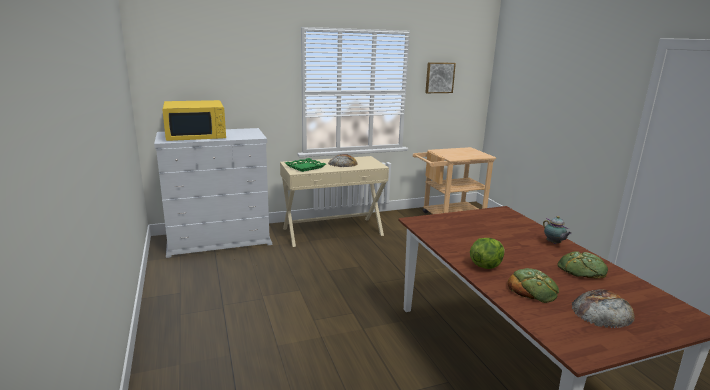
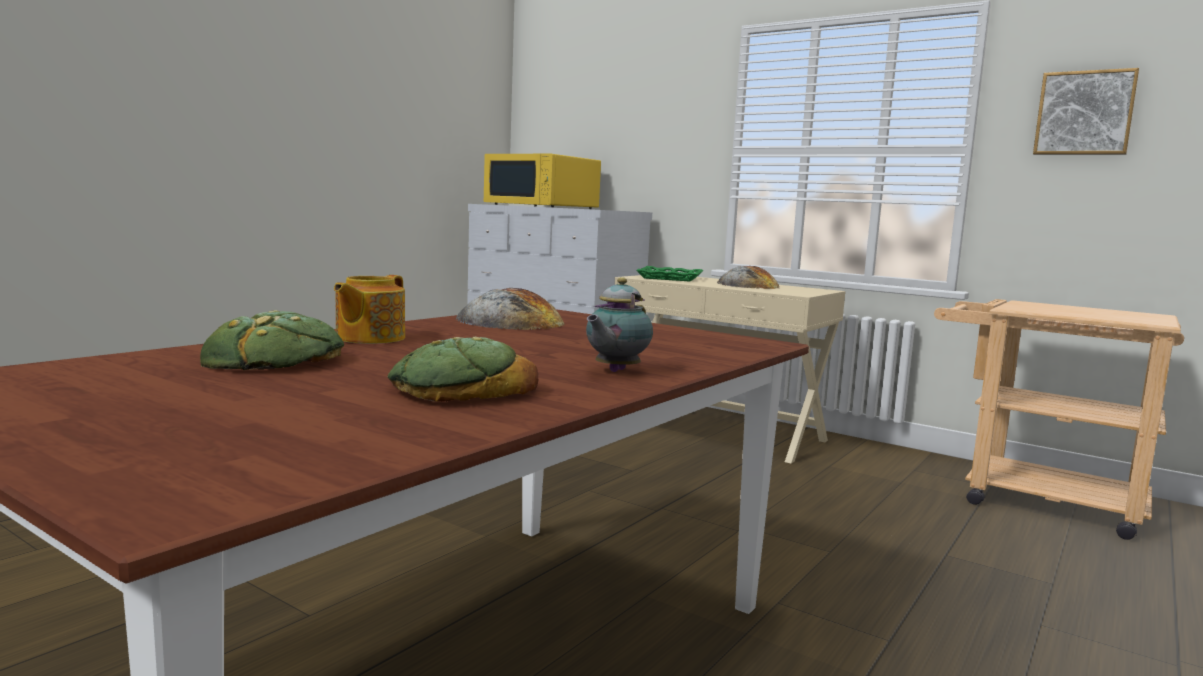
camera: 55 degrees right, 10 degrees down
(485, 265) = (368, 338): lettuce -> teapot
(602, 311) = (185, 400): bread -> bread (509, 321)

